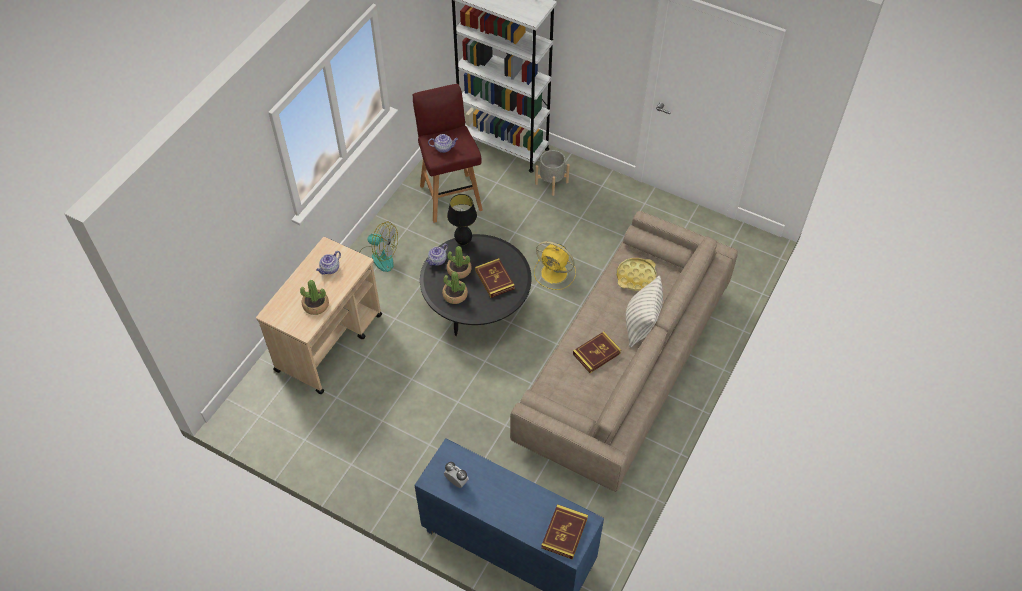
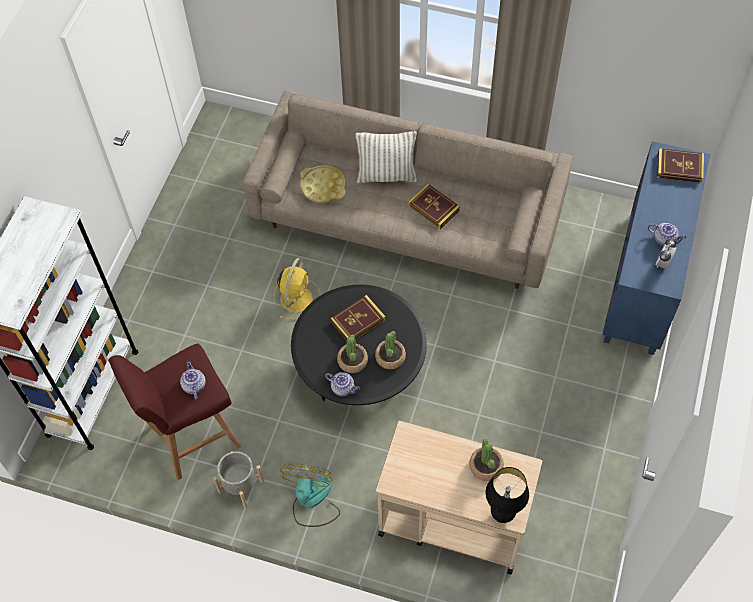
camera: 100 degrees left, 5 degrees up
(330, 269) = (427, 466): teapot -> teapot (665, 239)
(463, 242) = (308, 366): black table lamp -> black table lamp (502, 515)
(551, 183) = (154, 325): grey planter -> grey planter (240, 486)

